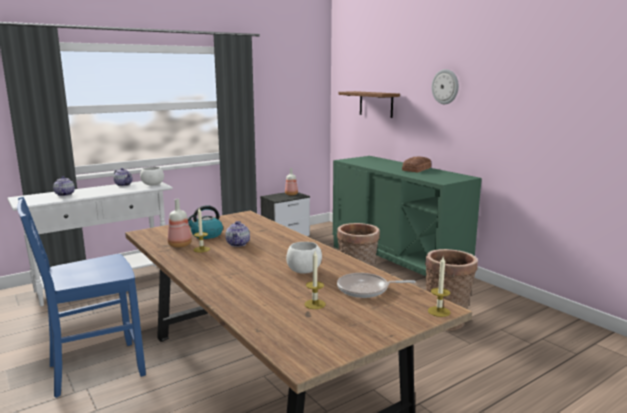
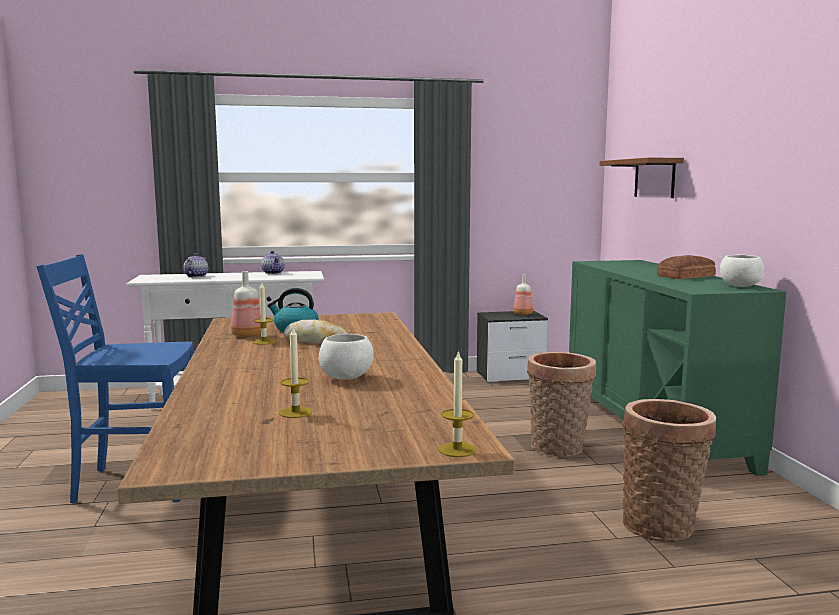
camera: 25 degrees right, 5 degrees down
(152, 185) = (304, 275): white bowl -> white bowl (739, 286)
(238, 244) = (316, 342): teapot -> bread
(366, 289) = (394, 408): frying pan -> none
(445, 86) = (743, 139): wall clock -> none

